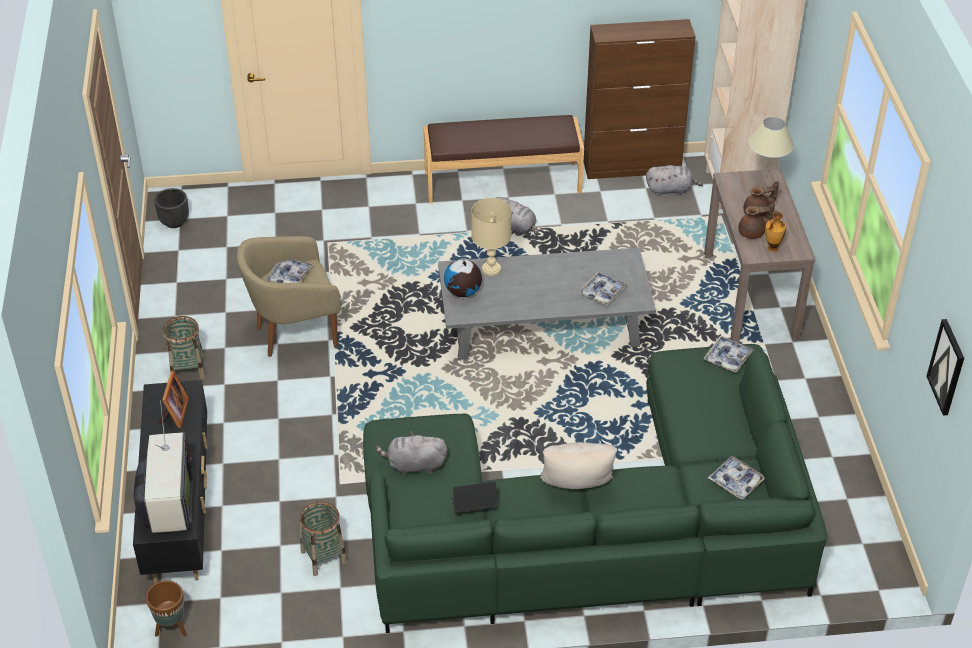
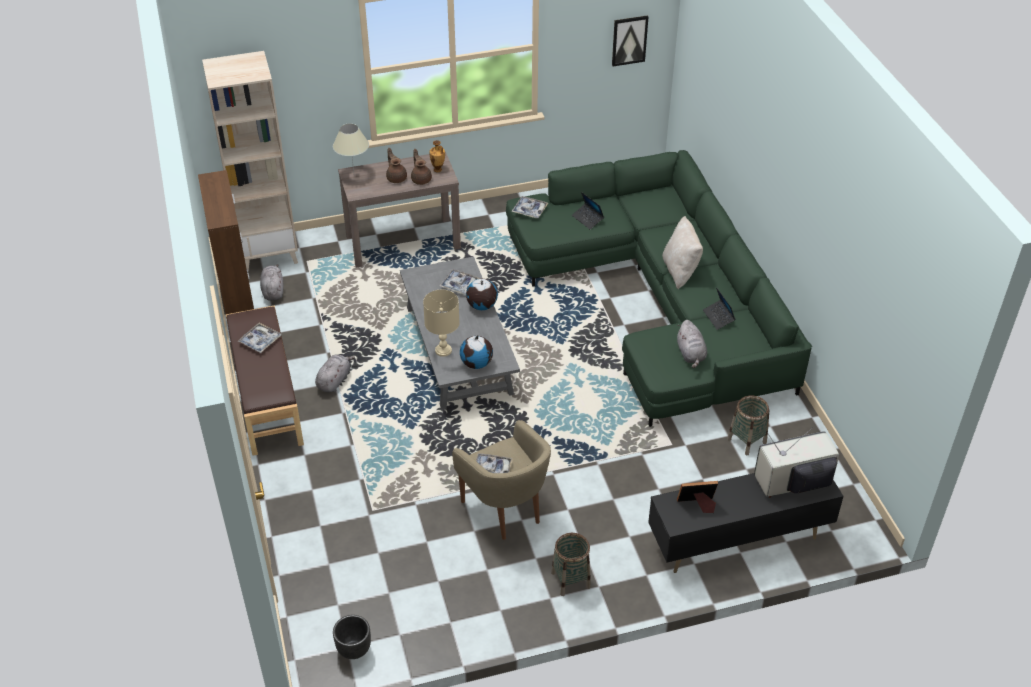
camera: 100 degrees left, 0 degrees up
(171, 628) = (850, 517): brown planter -> none
(560, 306) = (481, 306): none -> globe
(702, 412) = (587, 219): none -> laptop
(736, 481) = (648, 201): tray -> tray (260, 341)

